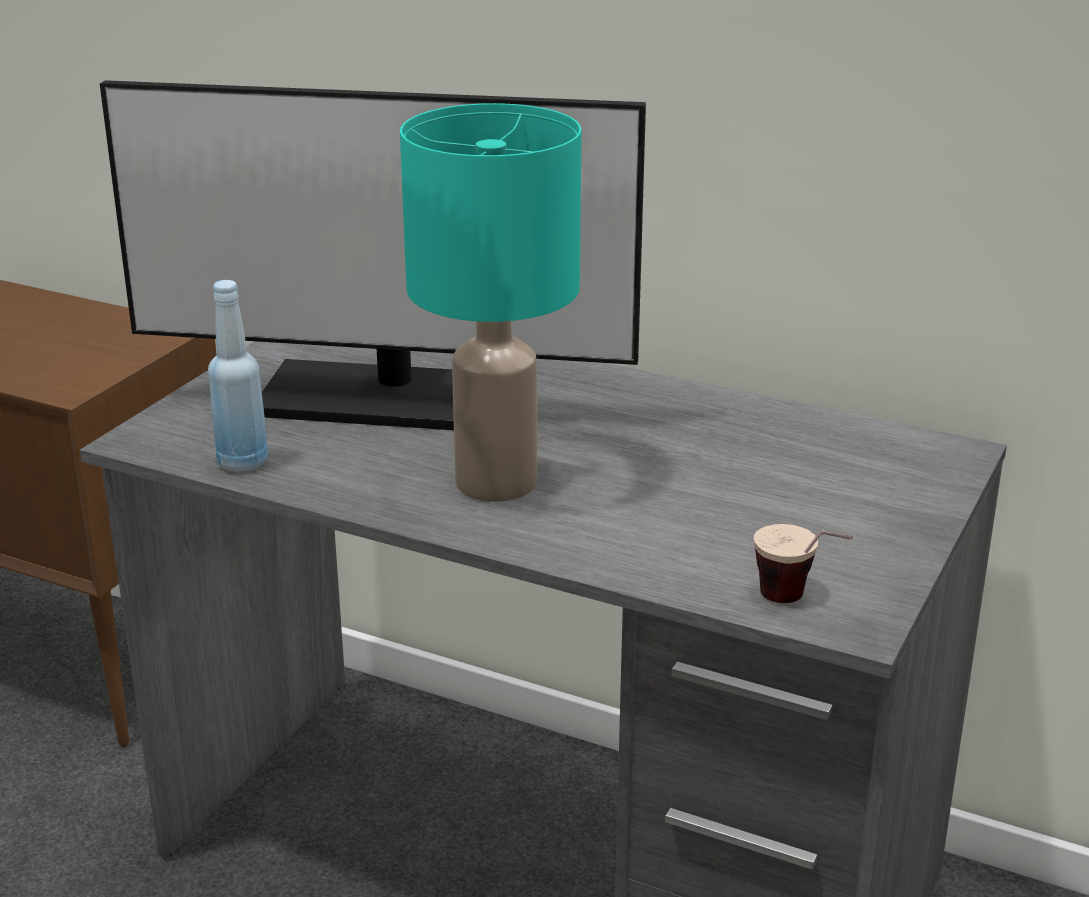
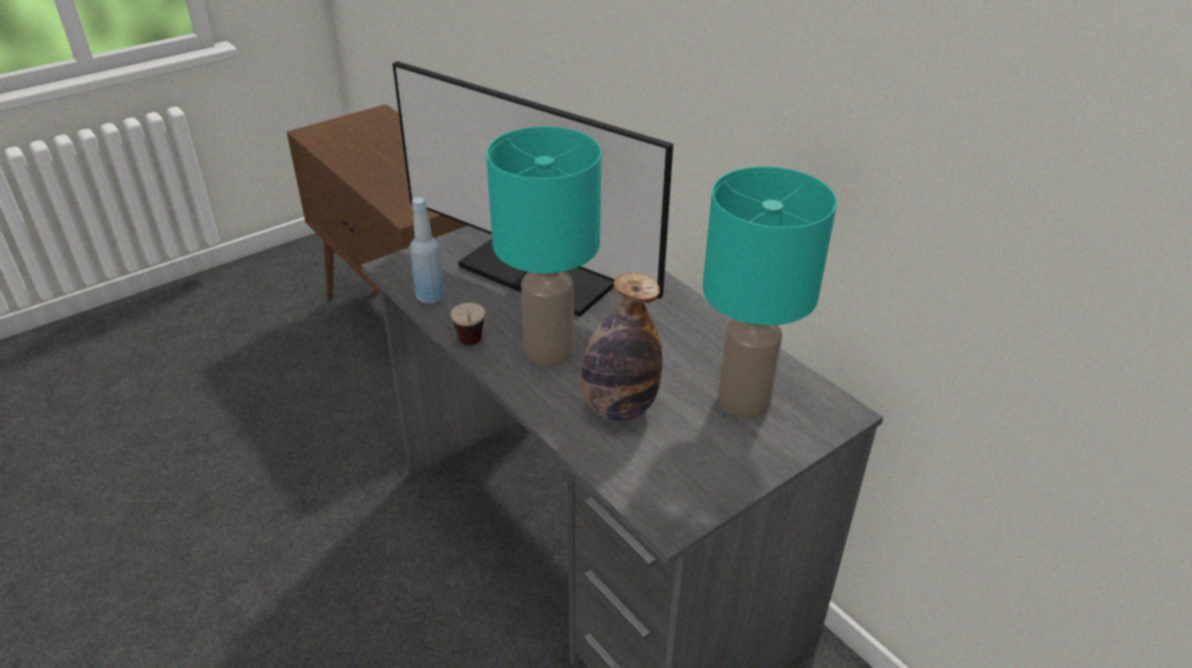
camera: 25 degrees right, 10 degrees up
(663, 521) = (619, 408): none -> bottle
(800, 604) = (648, 495): cup -> cup (471, 347)
(820, 470) = (743, 399): none -> turquoise table lamp

